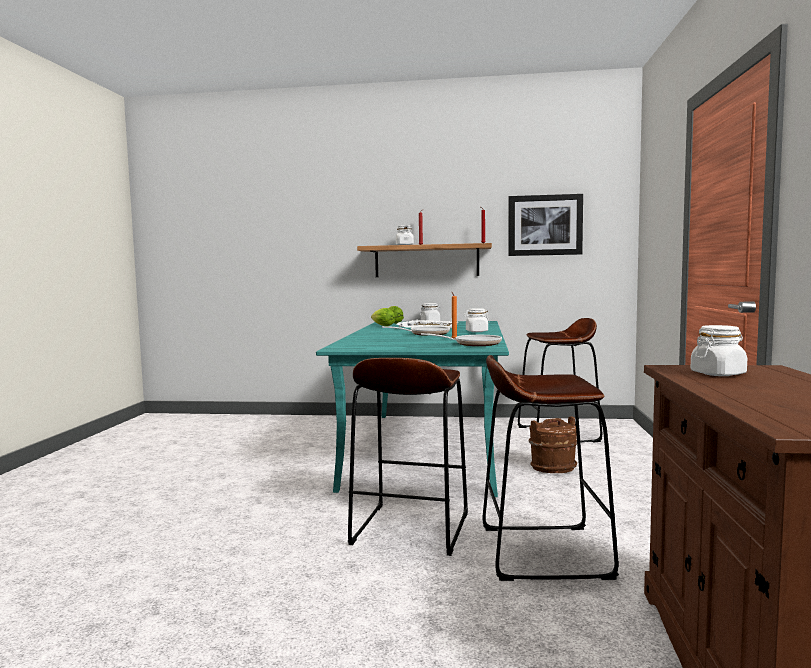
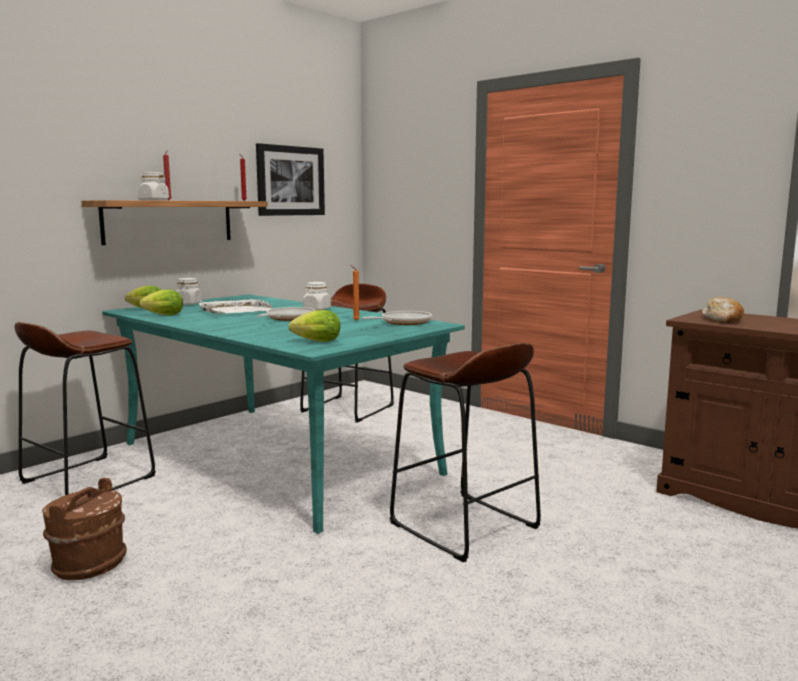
camera: 55 degrees left, 5 degrees up
(360, 345) = (314, 341): none -> lettuce
(543, 552) = (567, 496): brown stool -> brown stool (88, 479)
(552, 467) = (417, 437): brown bucket -> brown bucket (88, 564)
(718, 374) = (723, 319): white jar -> bread

